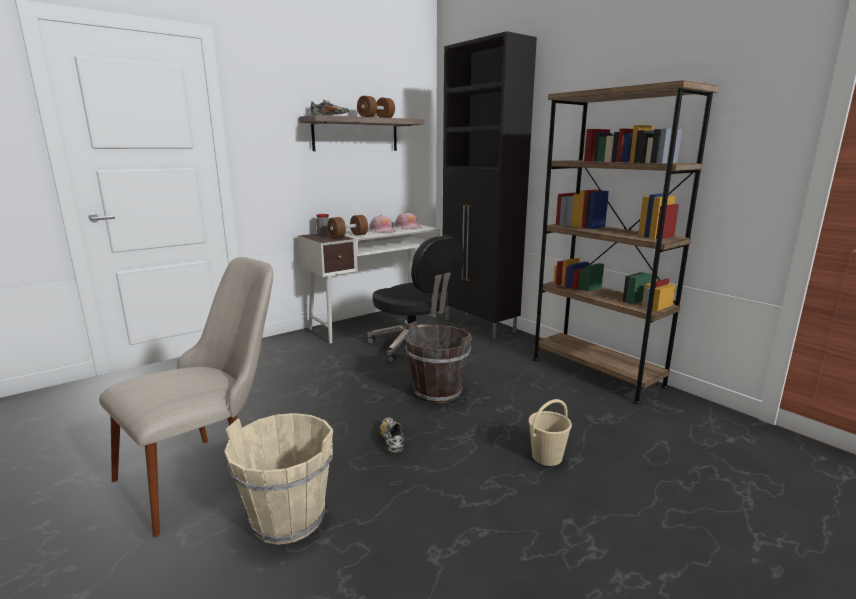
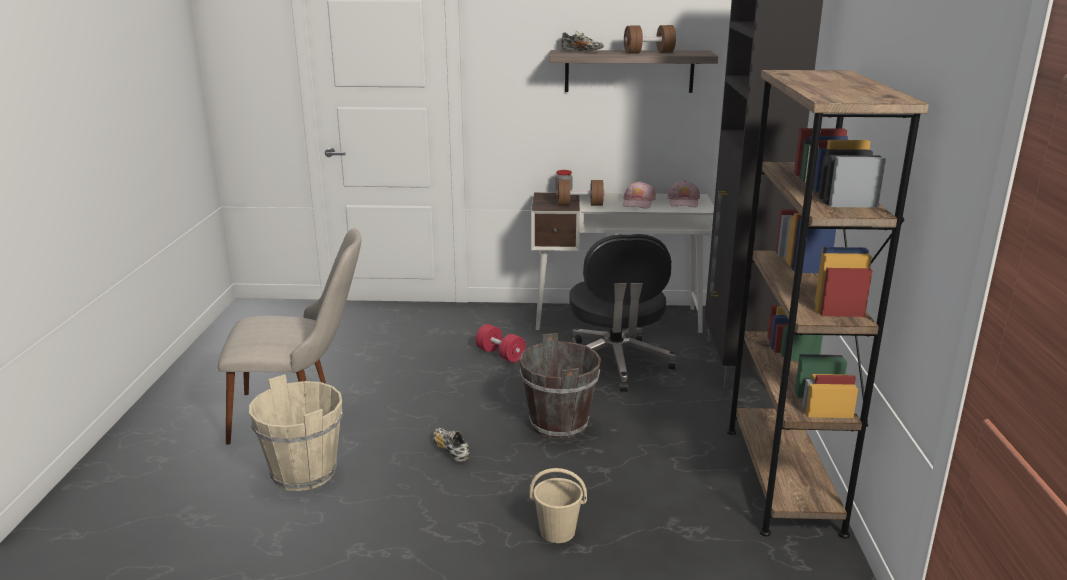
camera: 40 degrees right, 5 degrees up
(328, 365) = (500, 354): none -> red dumbbell
(392, 440) = (450, 450): shoe -> shoe turned 60 degrees counterclockwise

